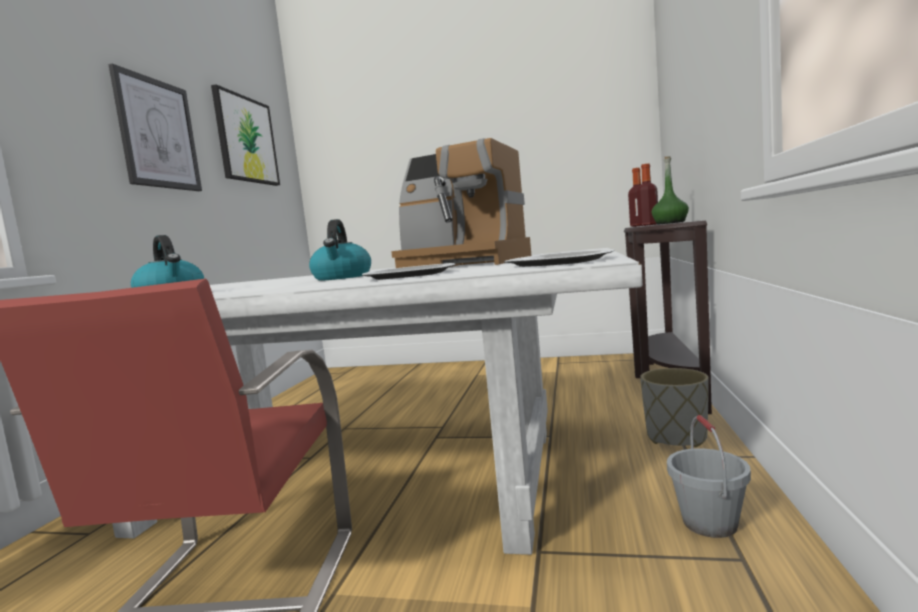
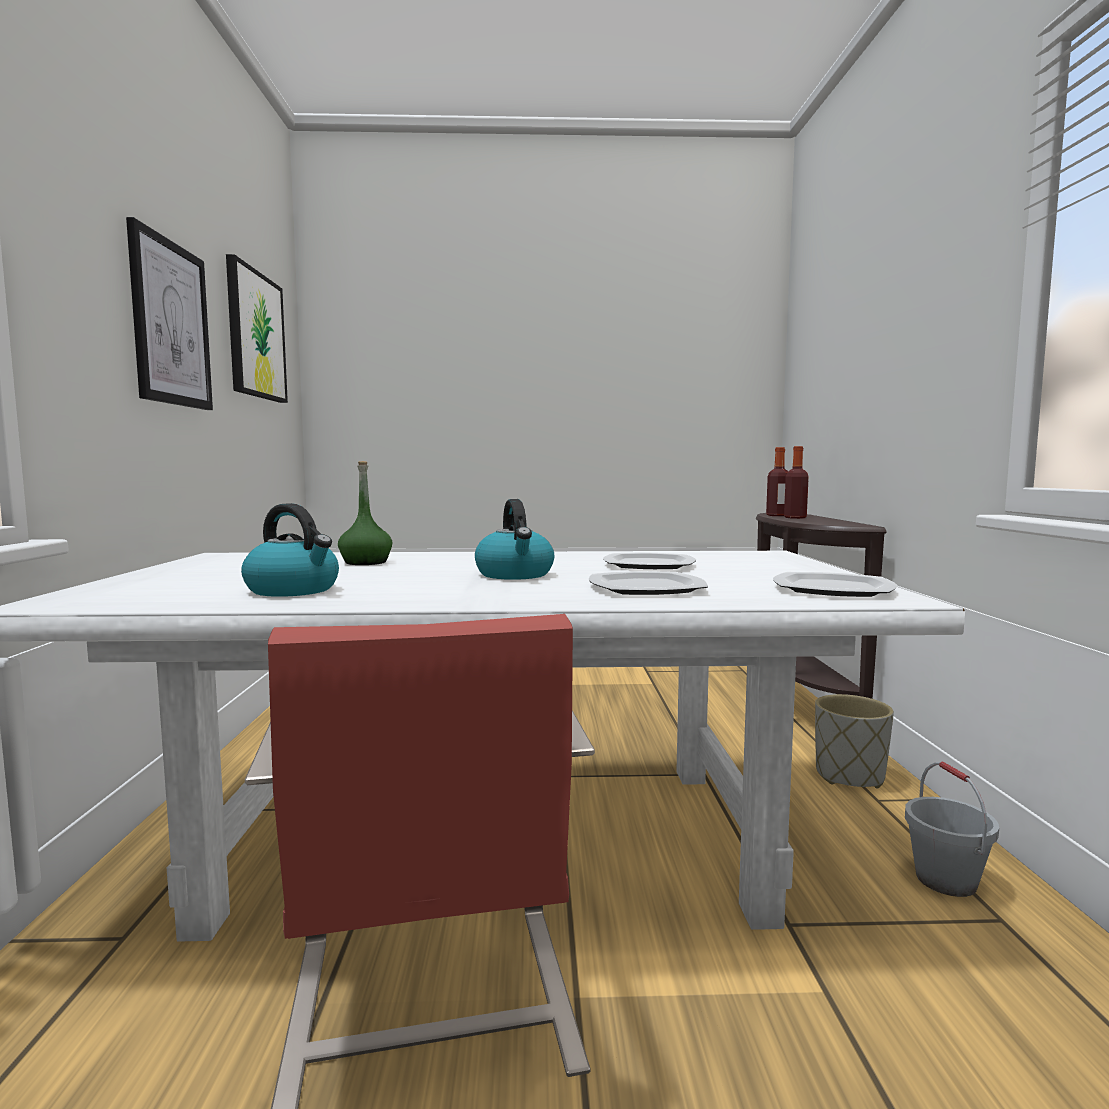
camera: 15 degrees left, 0 degrees up
(462, 264) = (649, 564): coffee machine -> plate
(670, 223) = (832, 521): green bottle -> green bottle (366, 562)

